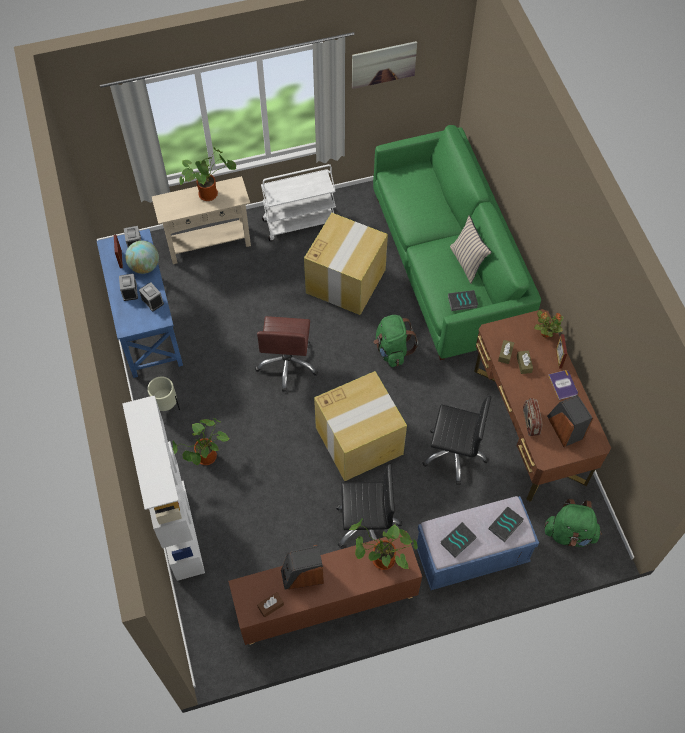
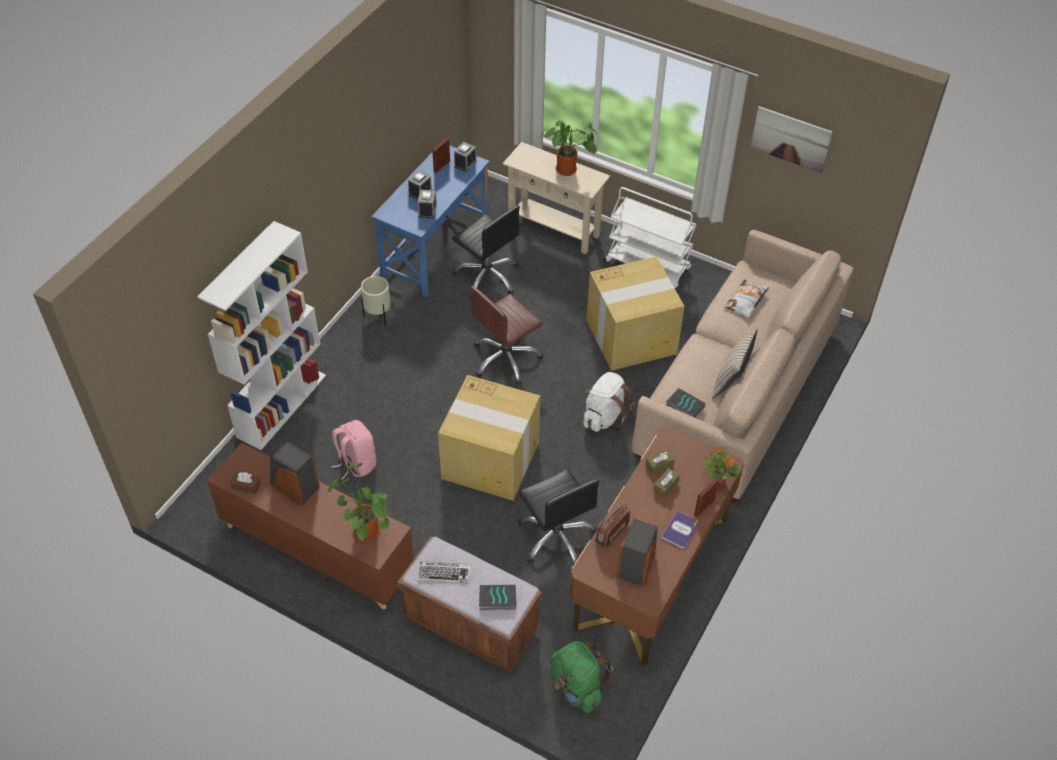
camera: 45 degrees right, 10 degrees down
(144, 266) = (452, 183): globe -> none
(206, 459) = (360, 374): potted plant -> none
(279, 521) = (356, 463): none -> pink backpack
(366, 525) = (417, 525): black office chair -> black office chair (487, 276)
(392, 350) = (604, 417): green backpack -> white backpack
(416, 200) = (746, 301): none -> pillow
(447, 266) = (737, 392): green sofa -> beige sofa
(457, 540) = (444, 573): book -> keyboard
(471, 555) = (471, 624): blue bench -> brown bench

